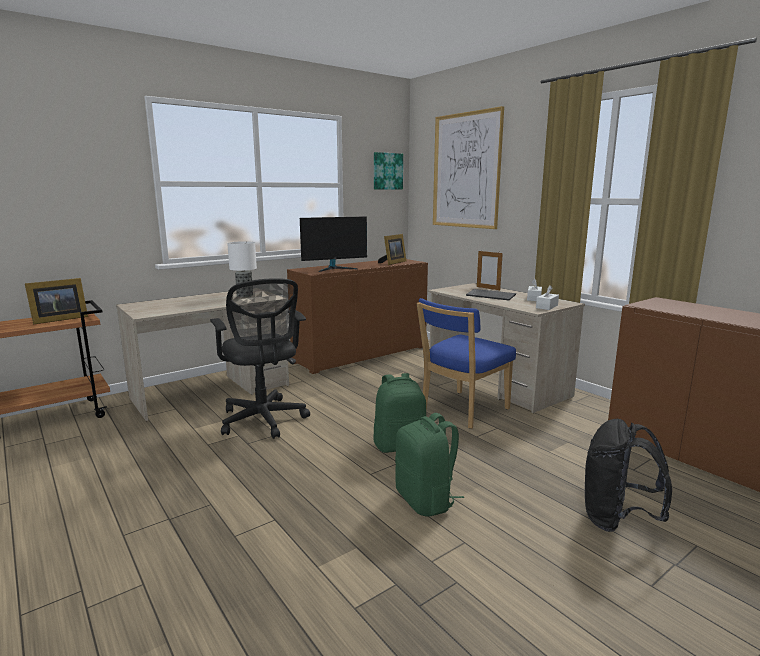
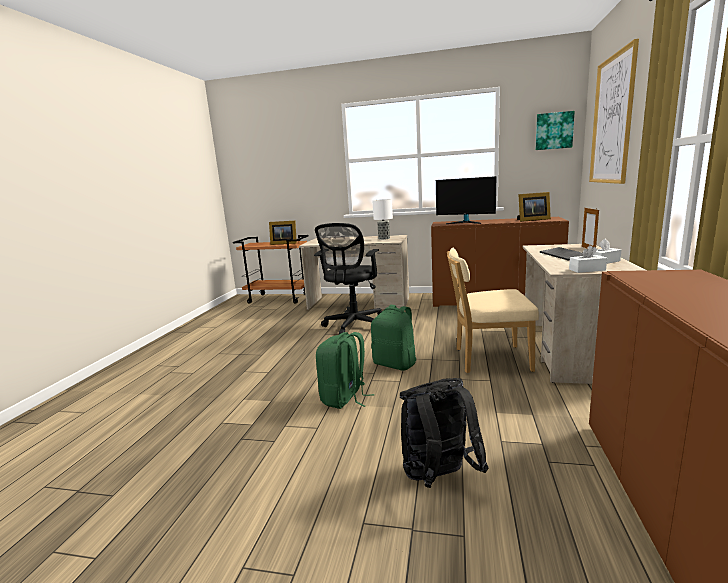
camera: 50 degrees right, 0 degrees up
(462, 411) = (488, 359): blue chair -> beige chair

